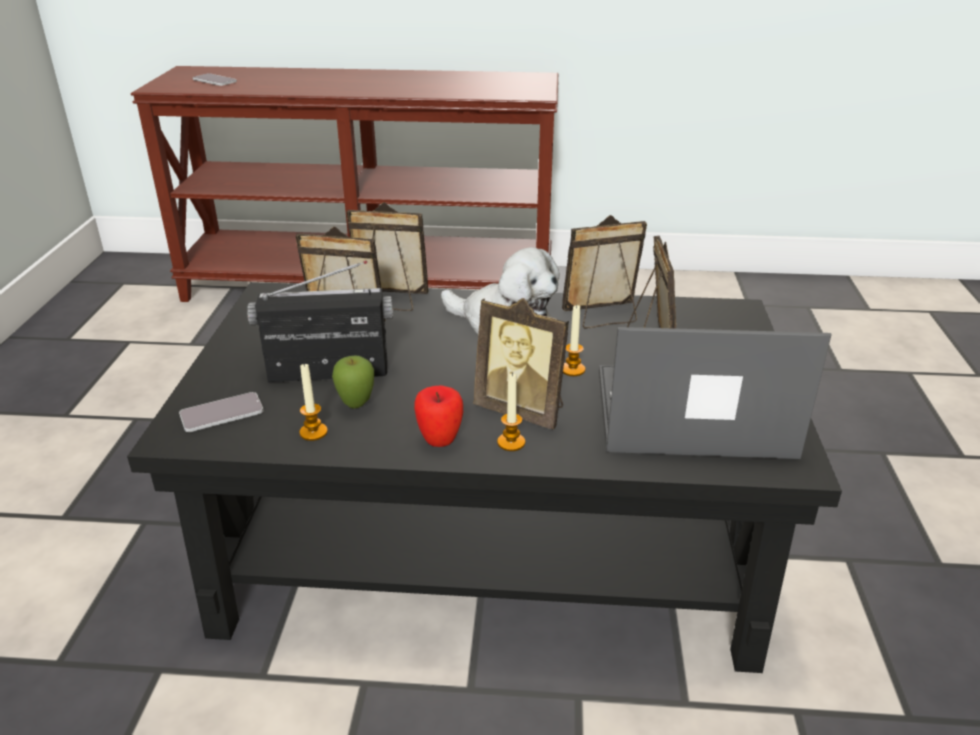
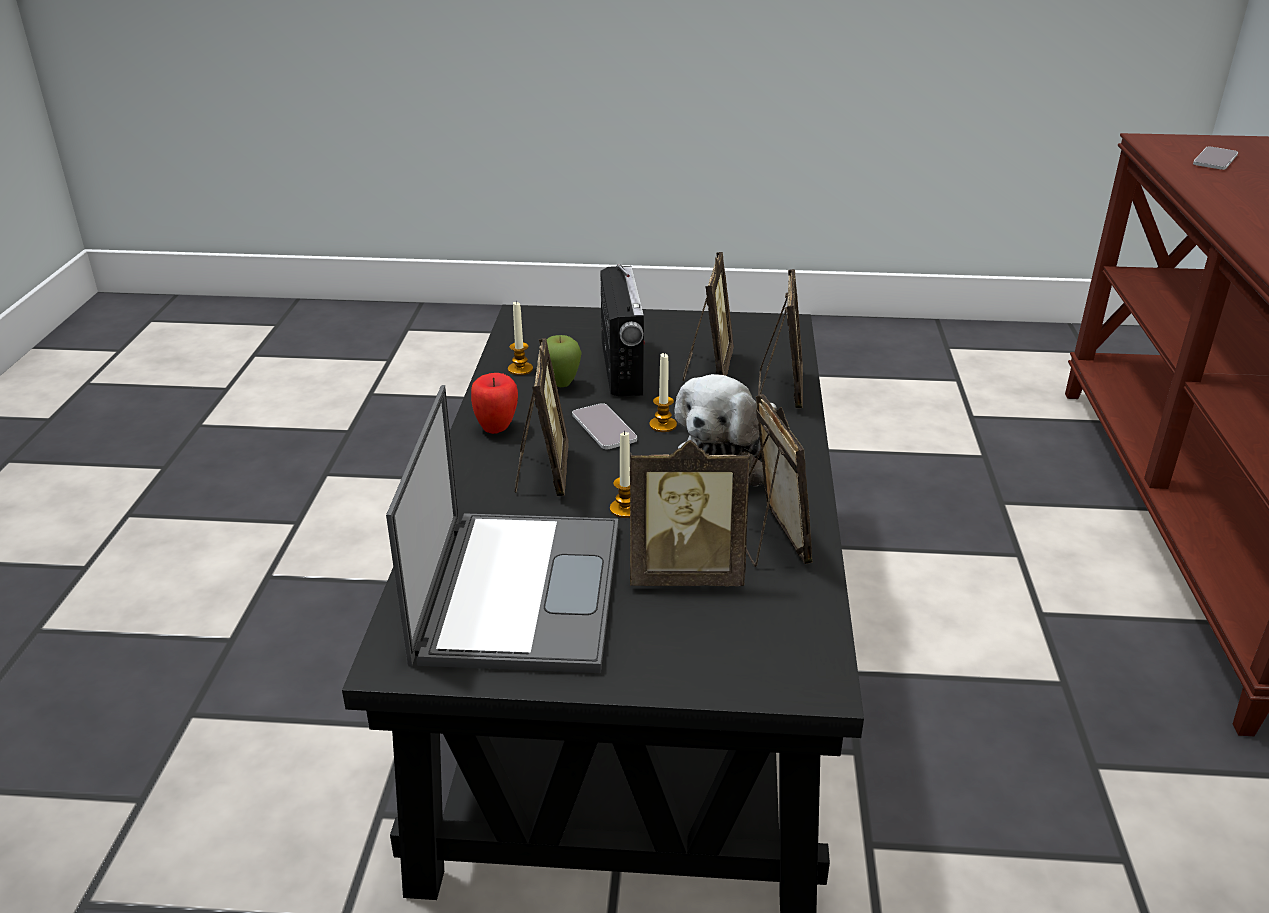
camera: 90 degrees right, 0 degrees up
(222, 413) = (555, 329): phone -> phone (604, 428)
(511, 442) = (485, 466): candle -> candle (663, 425)
(522, 410) = (542, 473): picture frame -> picture frame turned 150 degrees clockwise

